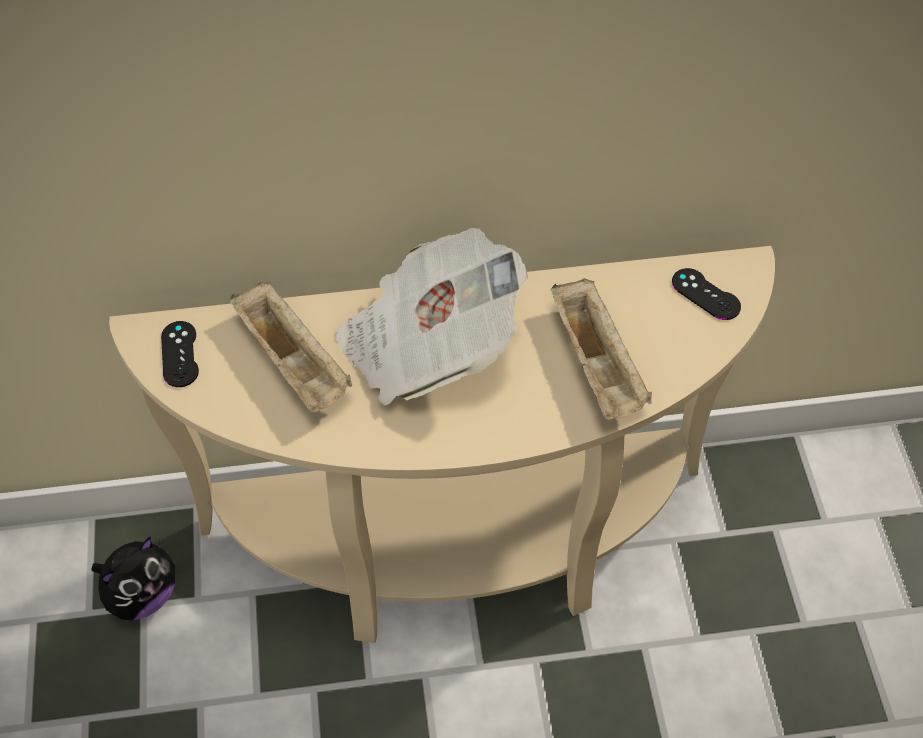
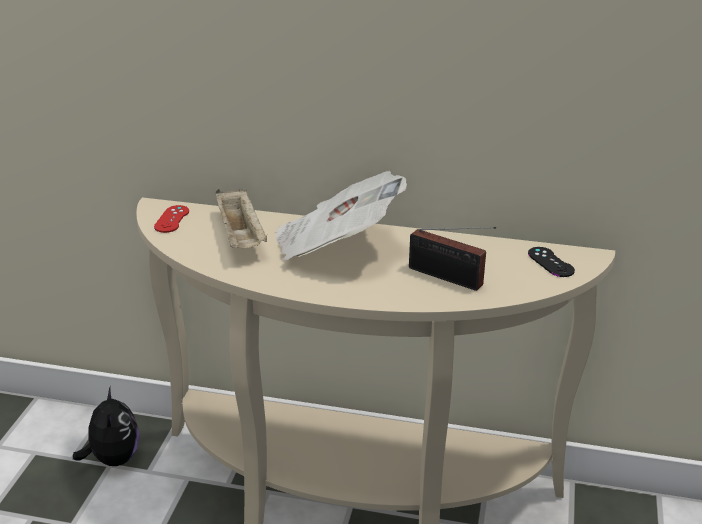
camera: 20 degrees right, 25 degrees down
(142, 595) = (113, 458): plush toy -> plush toy turned 75 degrees counterclockwise
(180, 354) = (172, 219): black game controller -> red game controller
(597, 365) = (449, 278): beige tray -> radio

